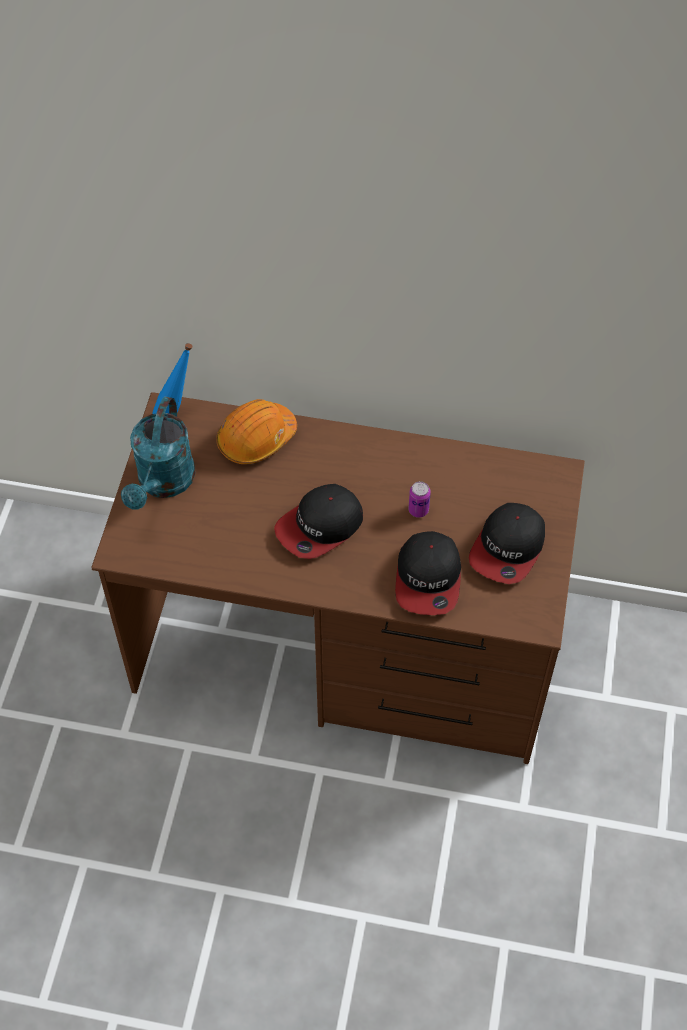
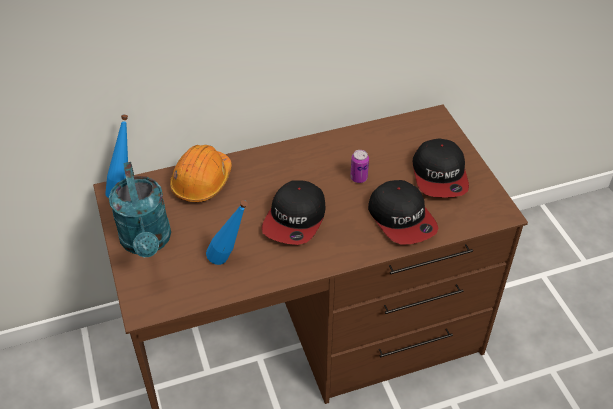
camera: 30 degrees left, 10 degrees down
(227, 541) = (229, 260): none -> blue bottle

